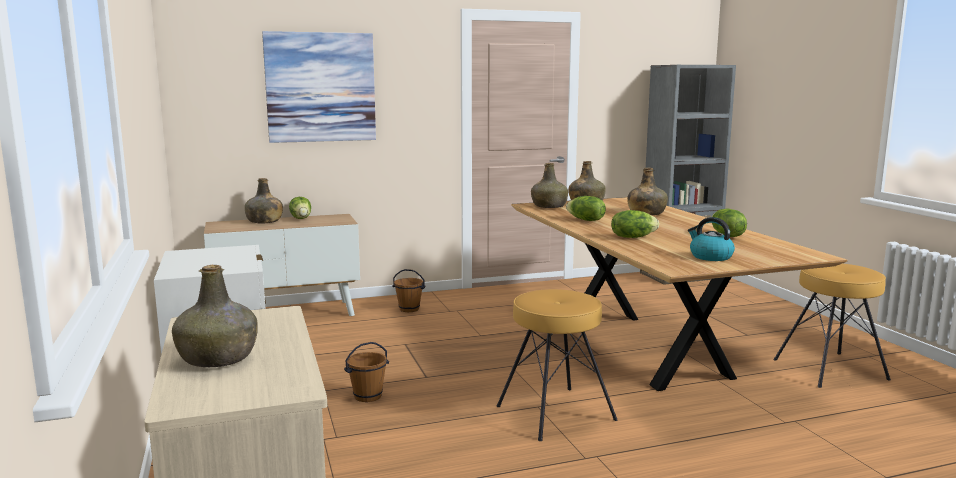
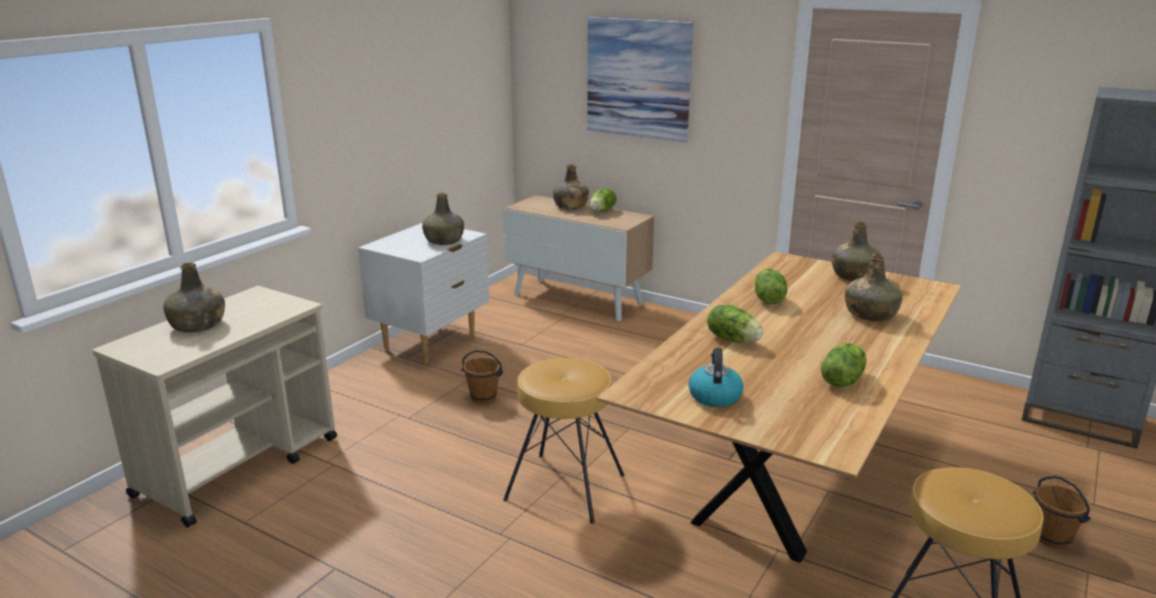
camera: 50 degrees right, 10 degrees up
(409, 309) = (673, 333): brown bucket -> brown bucket (1052, 538)
(549, 206) = (798, 267): green bottle -> green bottle (444, 241)

